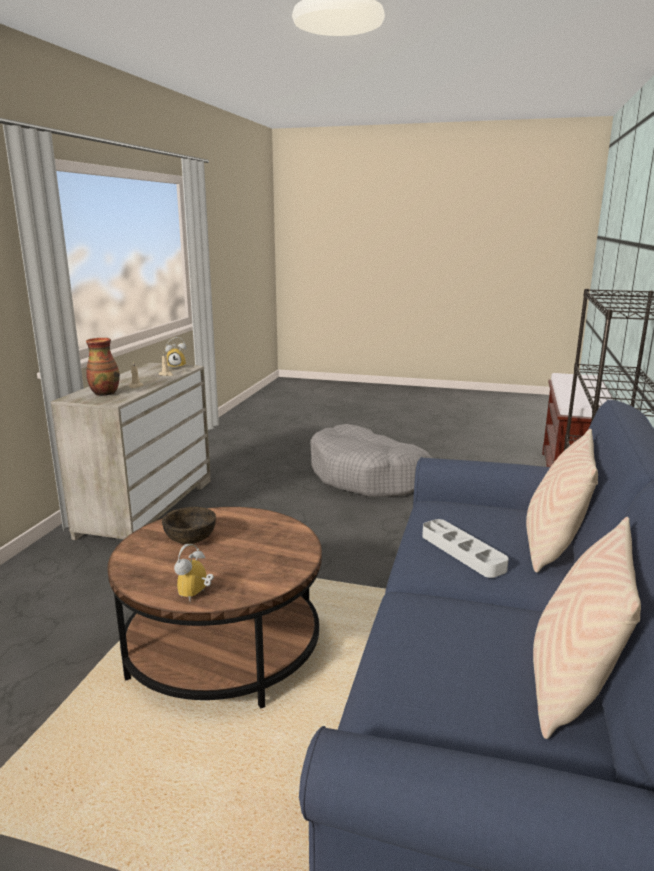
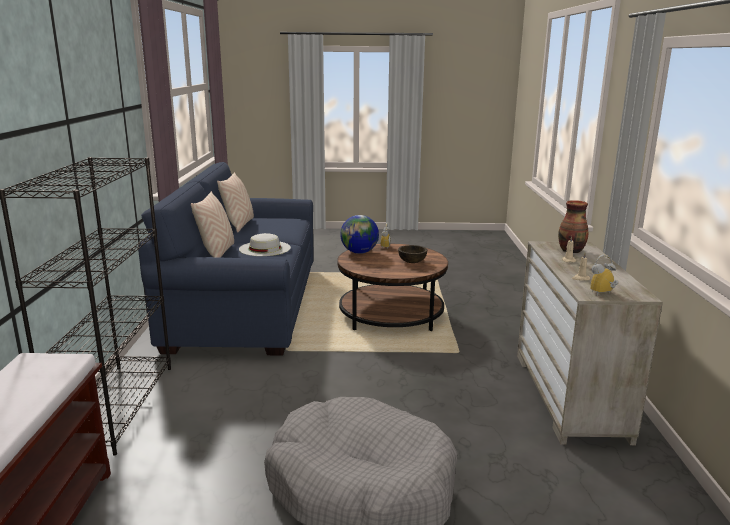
camera: 165 degrees right, 0 degrees up
(262, 580) = (359, 252): none -> globe
(462, 552) = (264, 248): grey tray -> white hat

